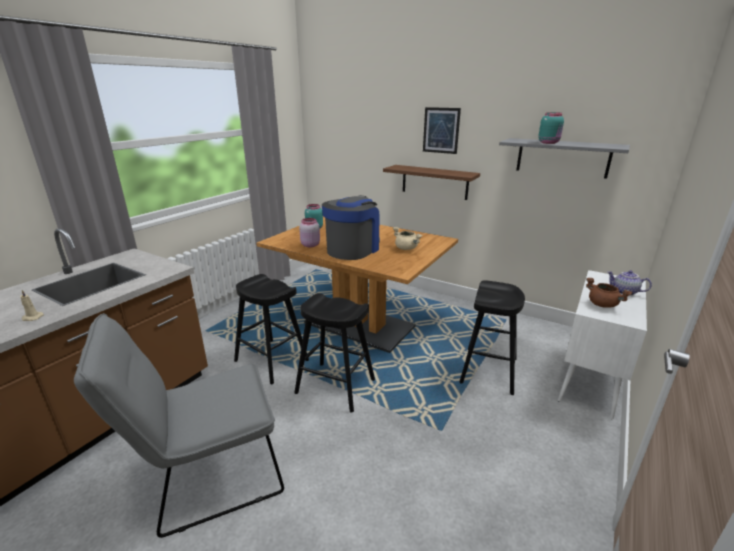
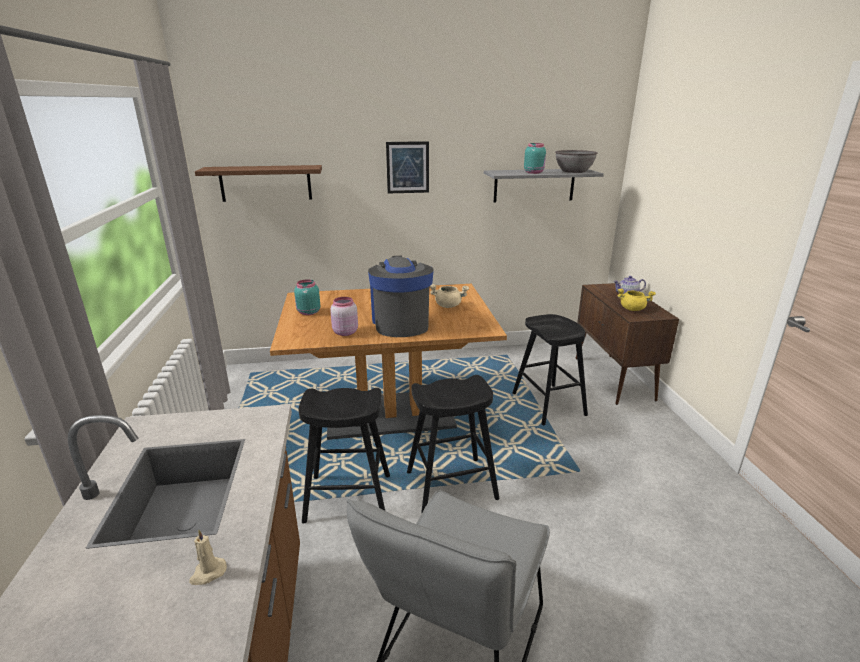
camera: 40 degrees left, 0 degrees up
(434, 182) = (405, 227): brown shelf -> brown shelf (265, 183)
(590, 379) = (613, 379): white cabinet -> brown cabinet
(599, 145) = (574, 171): none -> grey bowl
(603, 305) = (632, 309): brown cooking pot -> yellow cooking pot

